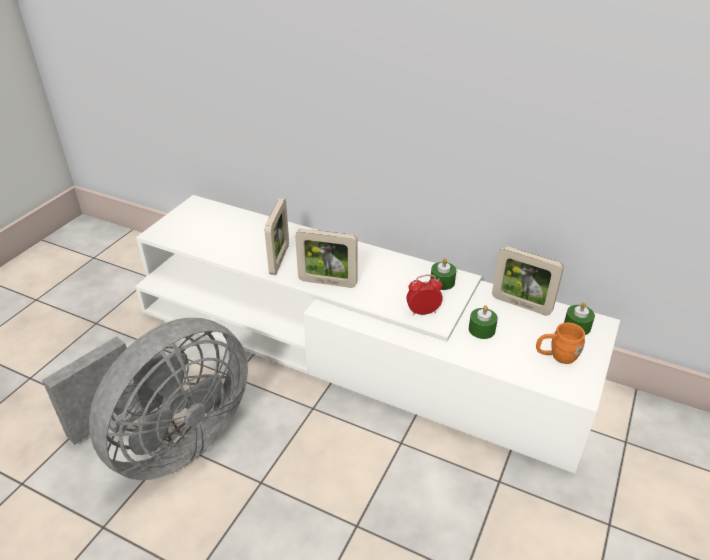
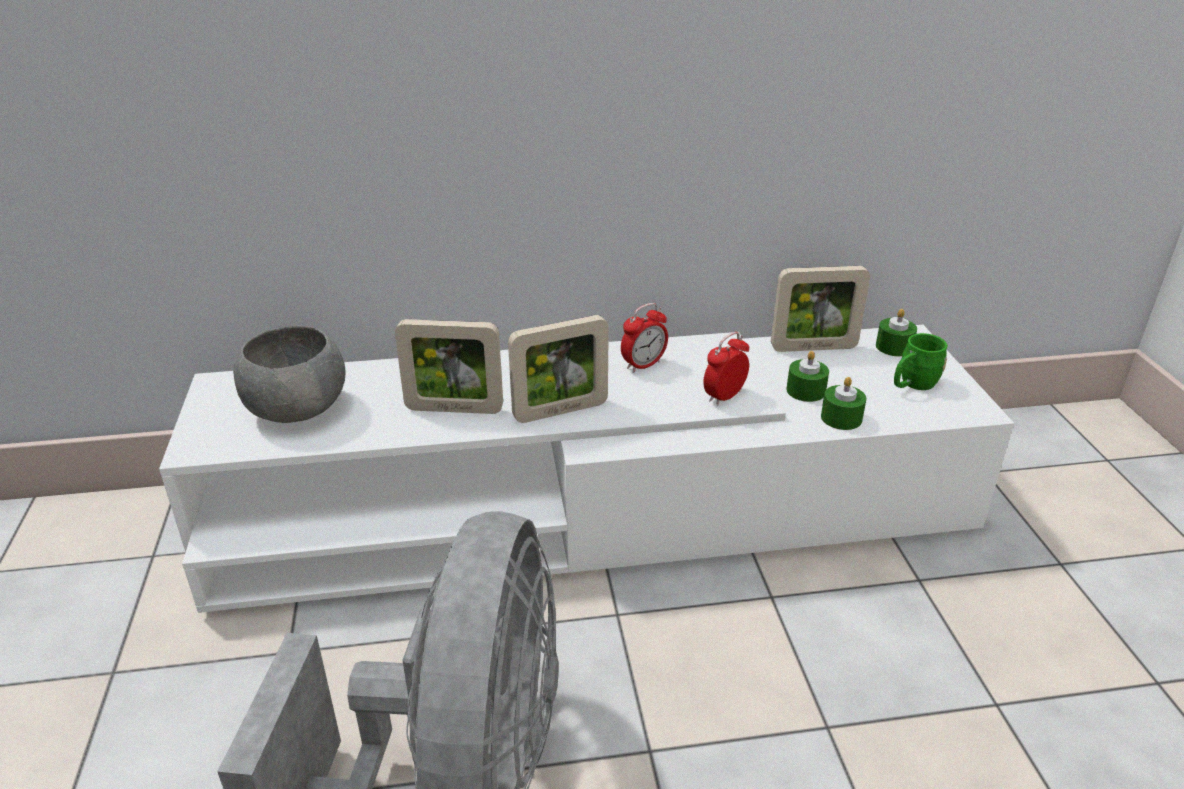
camera: 35 degrees left, 5 degrees down
(213, 230) = (296, 409): none -> grey bowl
(279, 259) = (454, 409): picture frame -> picture frame turned 120 degrees clockwise
(400, 274) = (643, 365): none -> alarm clock
(442, 282) = (704, 355): green candle -> green candle (841, 418)
(556, 356) = (912, 385): orange mug -> green mug

